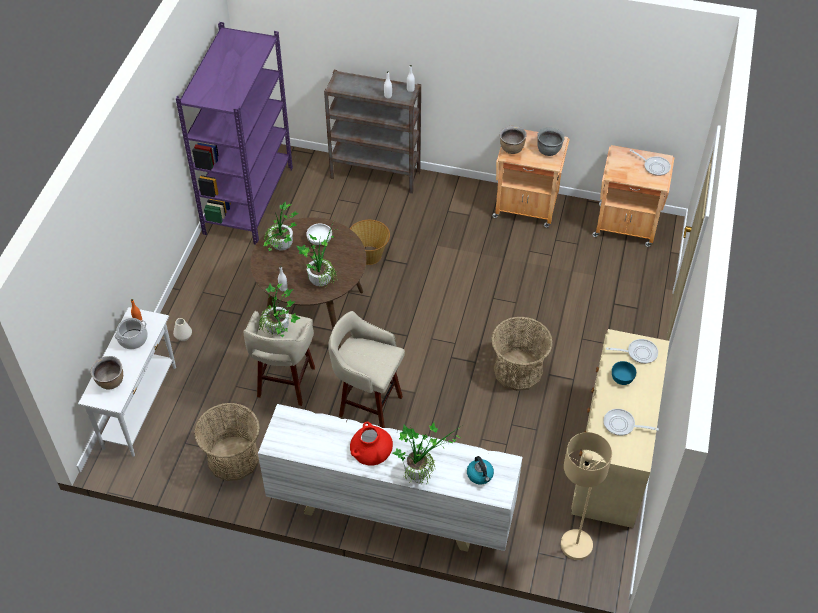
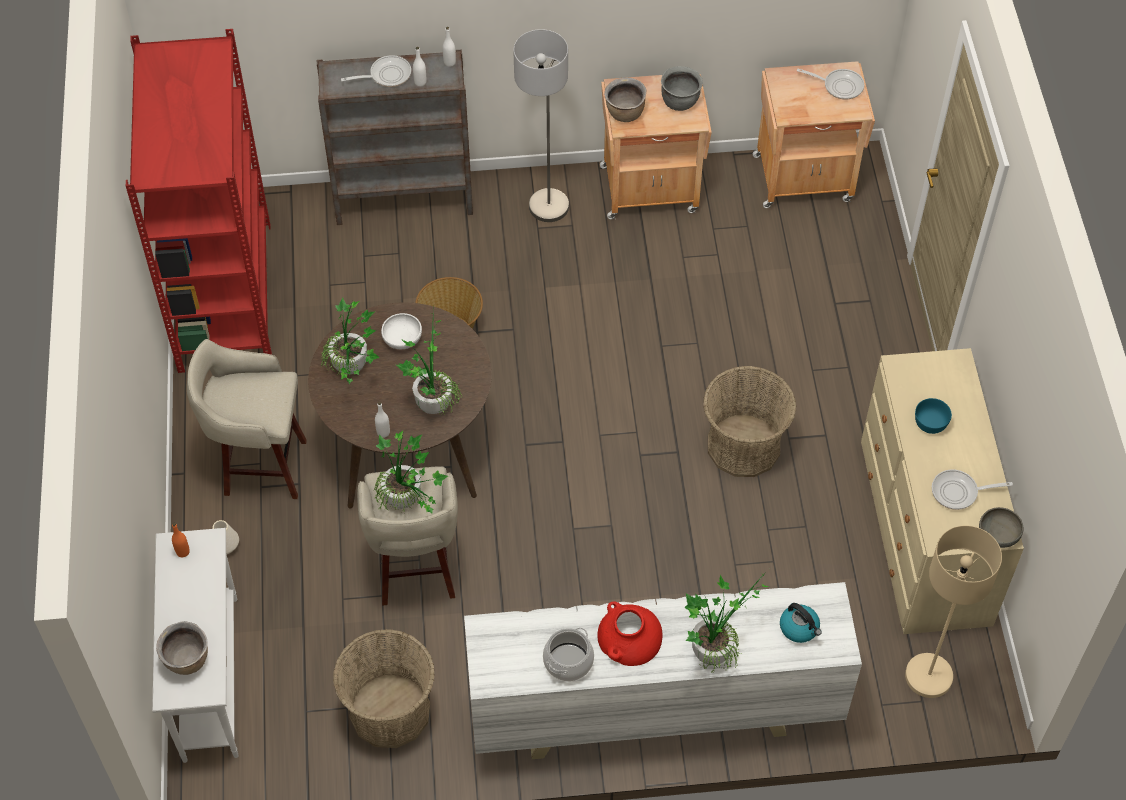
camera: 20 degrees left, 5 degrees up
(133, 339) = (189, 582): cooking pot -> cooking pot (568, 661)
(248, 200) = (225, 296): purple bookcase -> red bookcase
(368, 405) = (552, 566): beige stool -> beige stool (261, 467)
(455, 205) = (545, 216): none -> grey floor lamp
(636, 458) = (998, 534): none -> grey bowl
(639, 353) = (938, 379): frying pan -> frying pan (386, 75)

